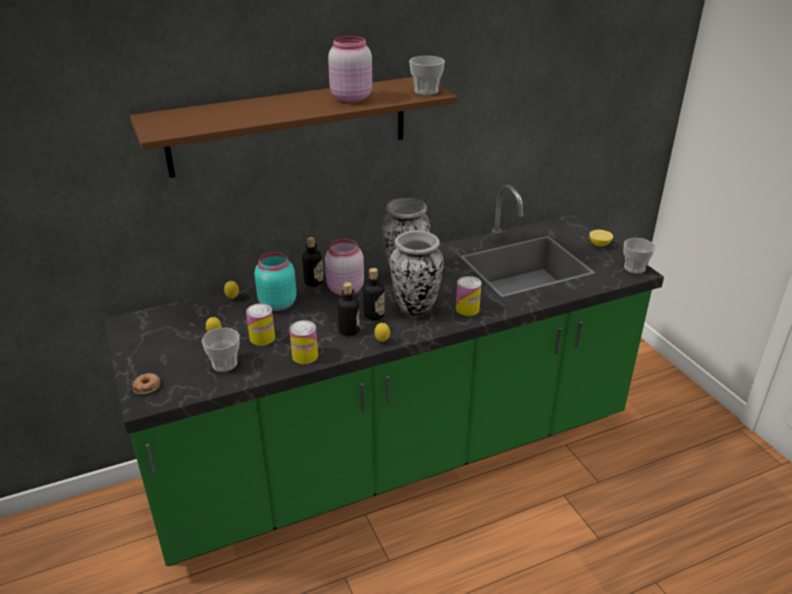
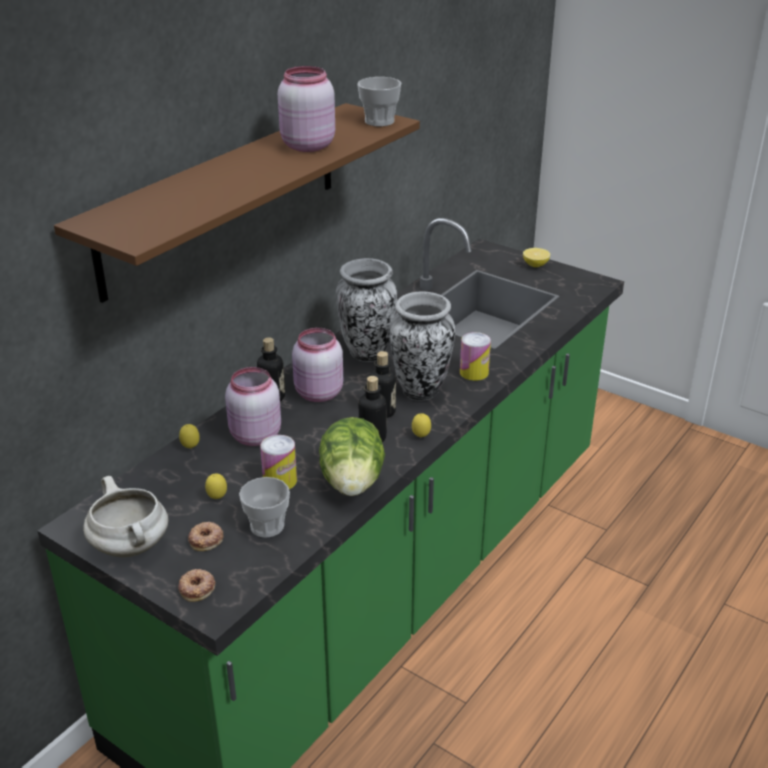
camera: 30 degrees left, 0 degrees up
(139, 347) = (132, 547): none -> white cooking pot
(182, 358) = (206, 539): none -> donut
(276, 304) = (254, 436): turquoise jar -> pink jar
(305, 356) = (352, 482): can -> lettuce
(634, 268) = (590, 280): cup -> none

